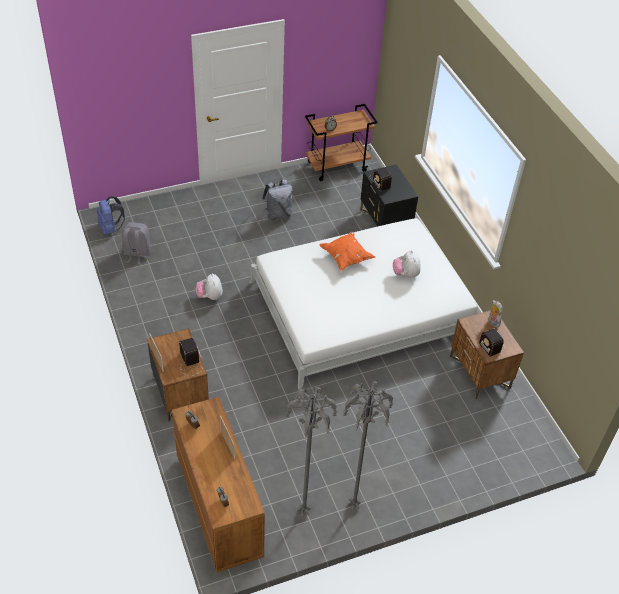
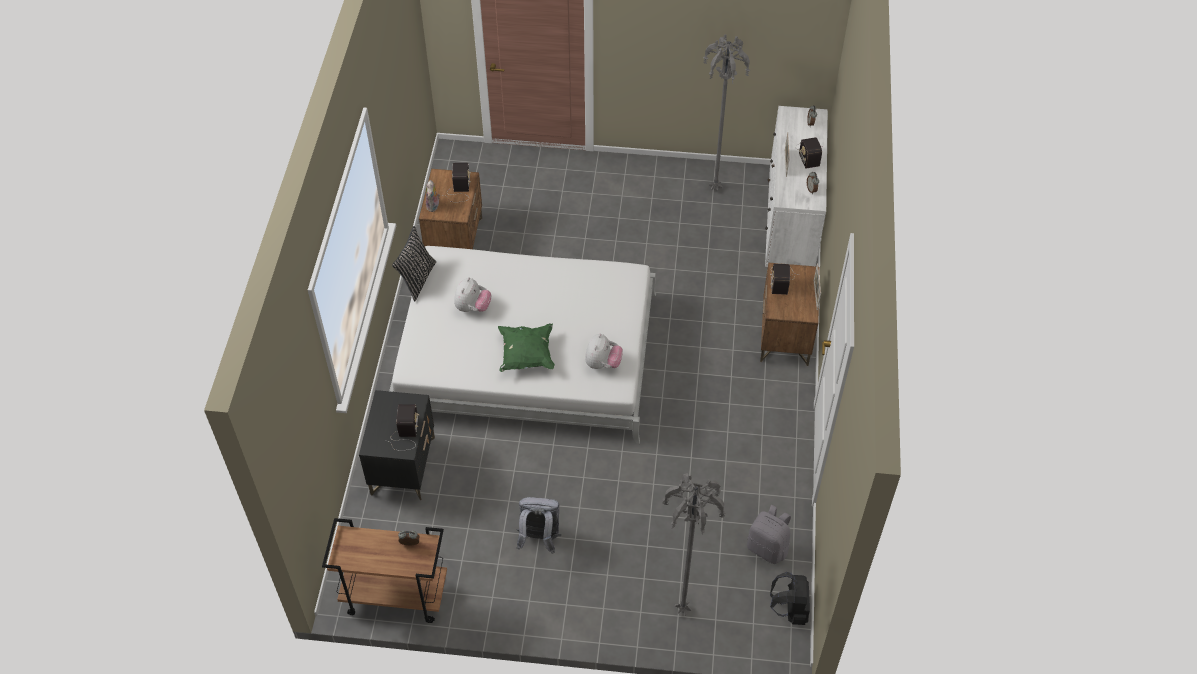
camera: 150 degrees left, 5 degrees up
(111, 228) = (790, 609): blue backpack -> black backpack
(210, 296) = (698, 442): plush toy -> plush toy (602, 363)
(211, 464) = (808, 154): none -> radio
(219, 506) = (790, 220): brown dresser -> white dresser
(346, 258) = (526, 355): orange pillow -> green pillow
(352, 505) = (667, 178): grey floor lamp -> grey floor lamp (683, 611)
(459, 278) = (417, 279): none -> black pillow

